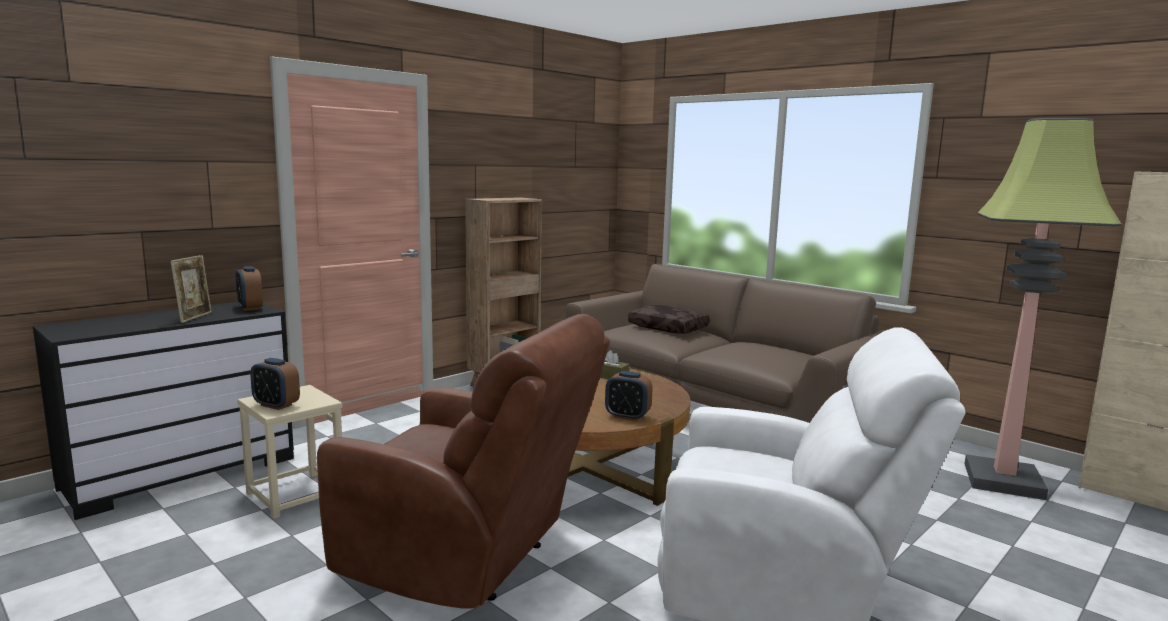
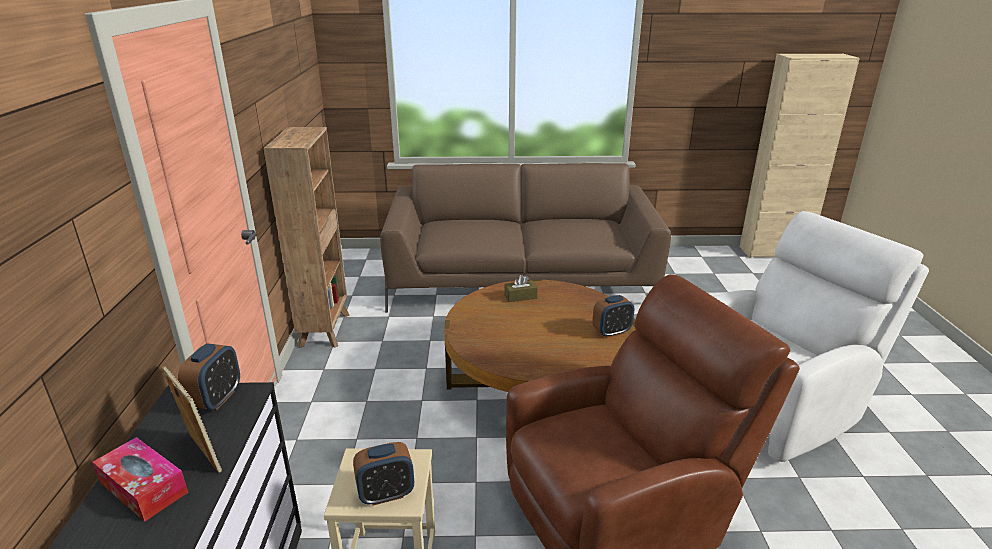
camera: 45 degrees left, 15 degrees up
(154, 317) = (144, 488): none -> tissue box
(250, 308) = (216, 399): alarm clock -> alarm clock turned 90 degrees counterclockwise
(669, 328) = (473, 226): brown pillow -> none
(1004, 480) = (722, 268): floor lamp -> none

